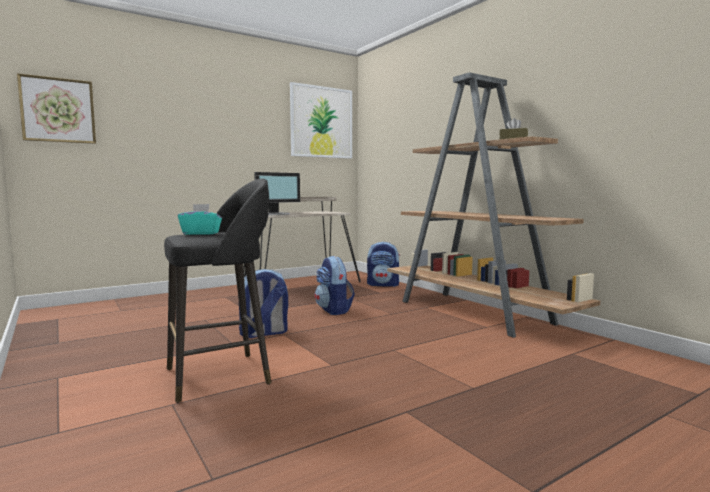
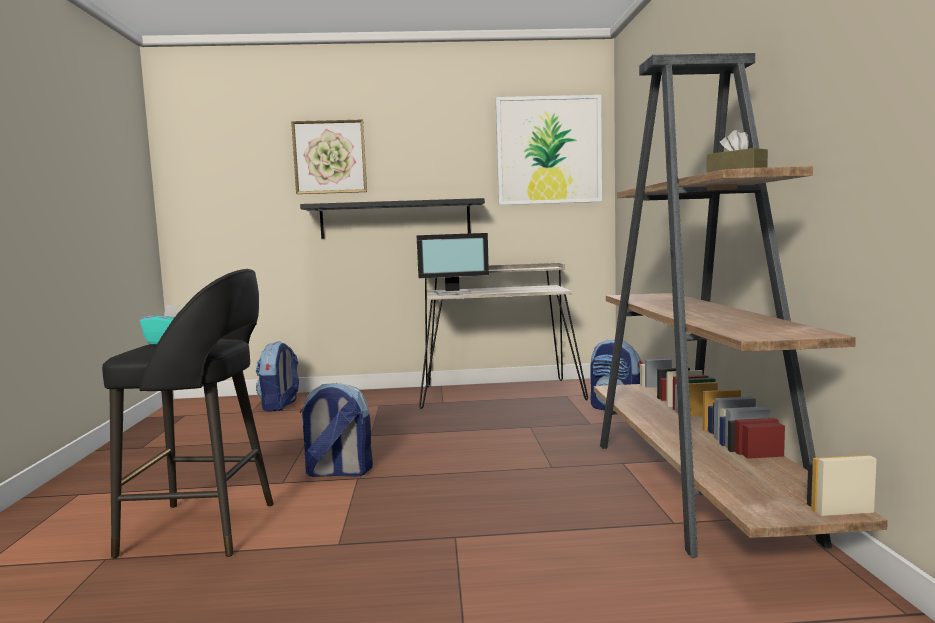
camera: 30 degrees right, 0 degrees up
(58, 110) = (206, 174): picture -> picture (330, 157)
(221, 161) = (395, 219): none -> black shelf
(334, 310) = (477, 447): backpack -> backpack (280, 405)

